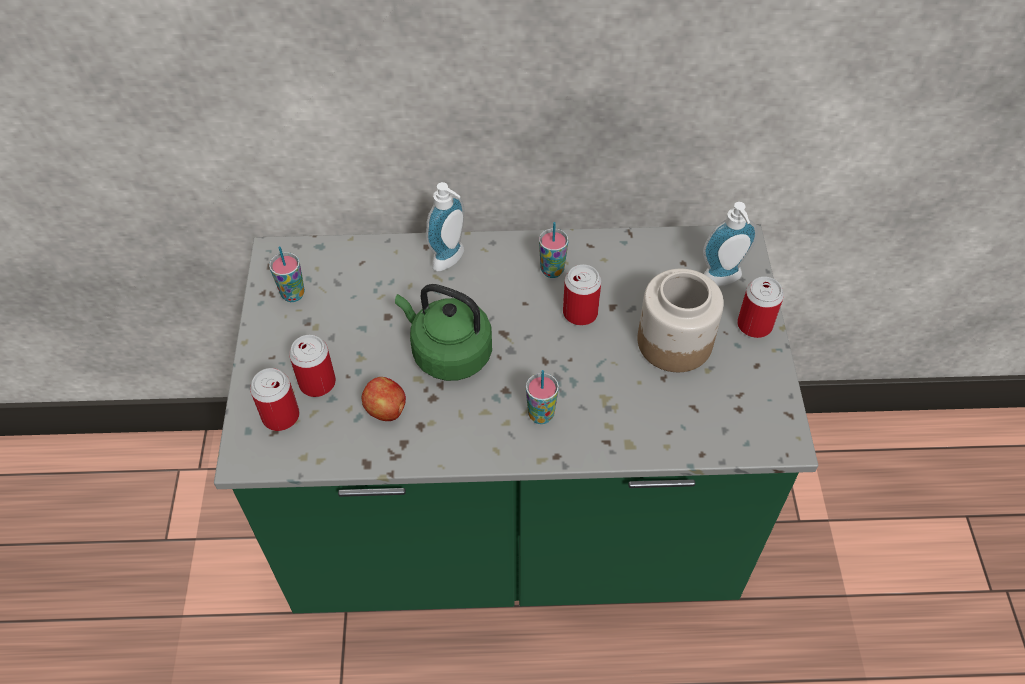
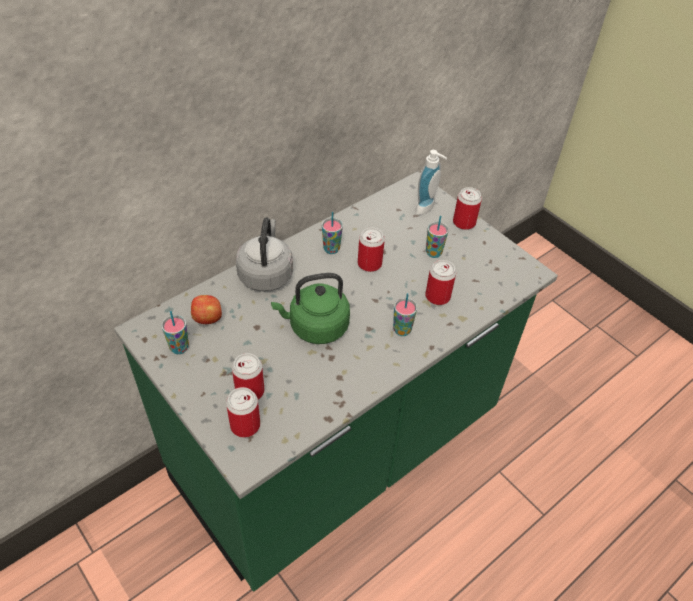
camera: 40 degrees left, 5 degrees down
(386, 410) = (310, 381): apple -> apple (208, 318)
(452, 261) = (266, 274): soap dispenser -> grey kettle
(624, 400) = (437, 296): none -> can
(673, 342) = (433, 253): jar -> cup

